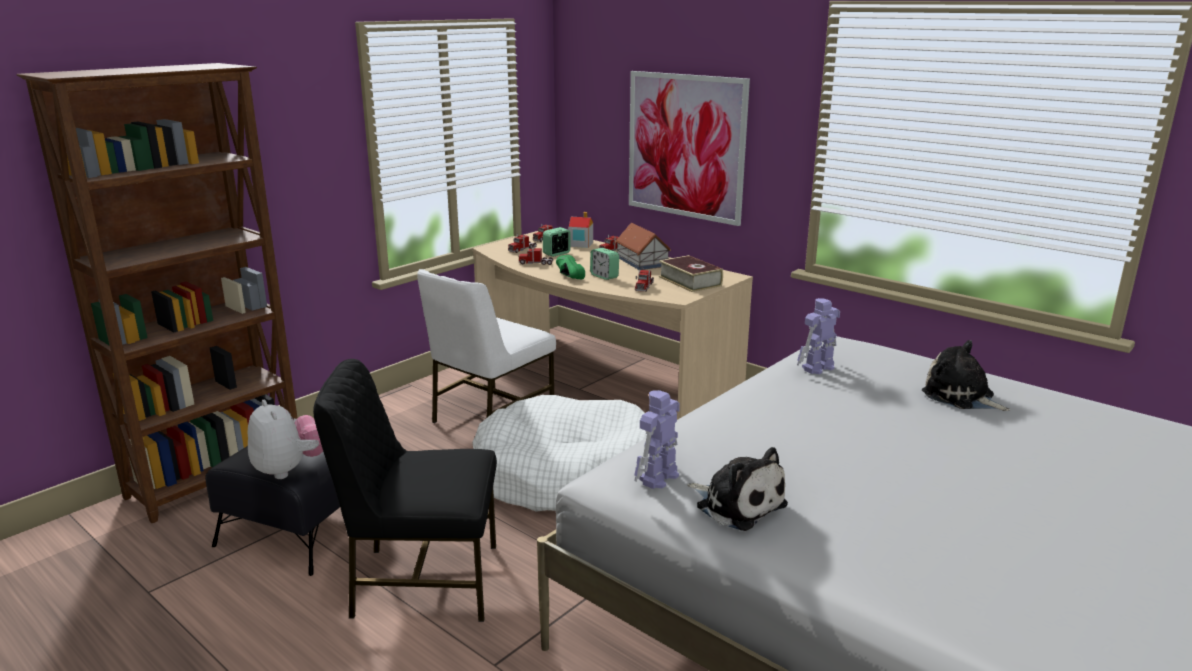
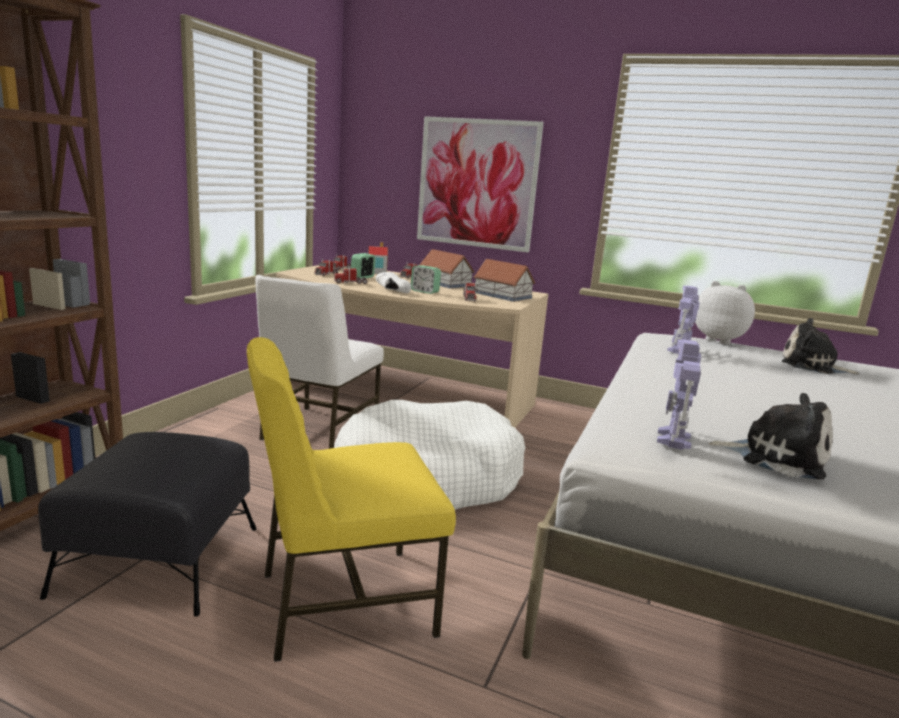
camera: 20 degrees left, 5 degrees down
(289, 469) = (166, 483): plush toy -> plush toy (719, 340)
(423, 581) = (343, 602): black chair -> yellow chair
(566, 276) = (389, 291): green shoe -> white shoe
(690, 281) = (503, 295): book -> toy house

